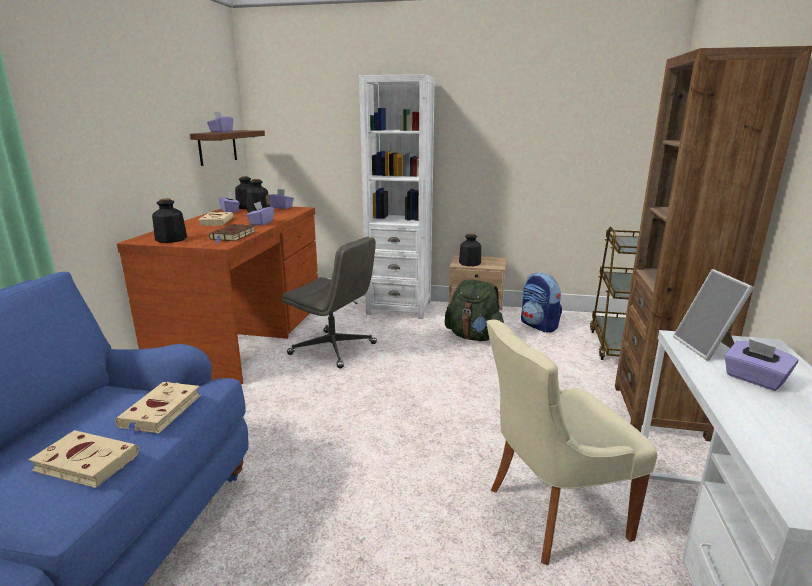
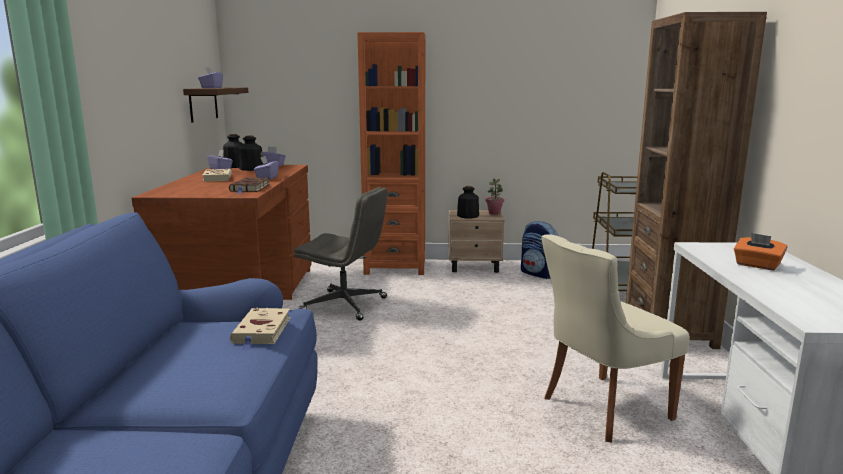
camera: 10 degrees left, 5 degrees down
(84, 462) = (222, 366): beige book -> none
(171, 239) = (187, 192): bottle -> none
(399, 307) = (395, 267): white bookcase -> orange bookcase
(474, 337) = (481, 286): green backpack -> none
(498, 261) = (494, 213): none -> potted plant
(707, 348) = (716, 250): picture frame -> none
(754, 379) = (757, 265): purple tissue box -> orange tissue box

